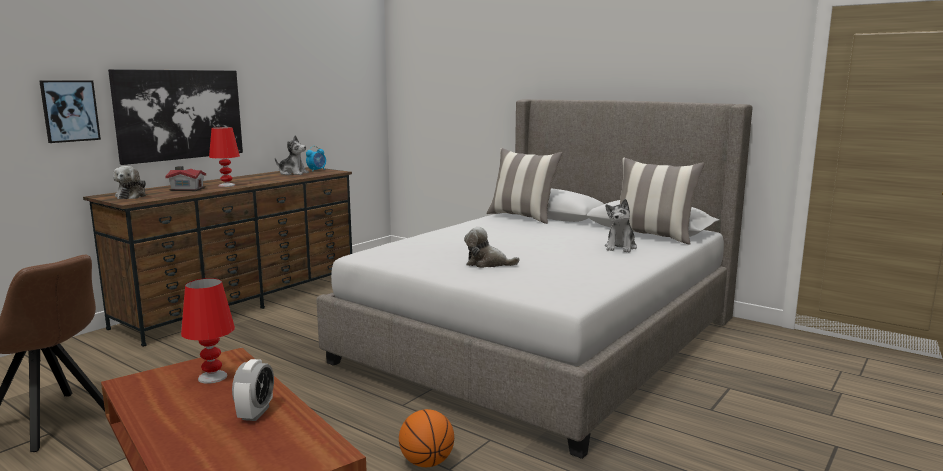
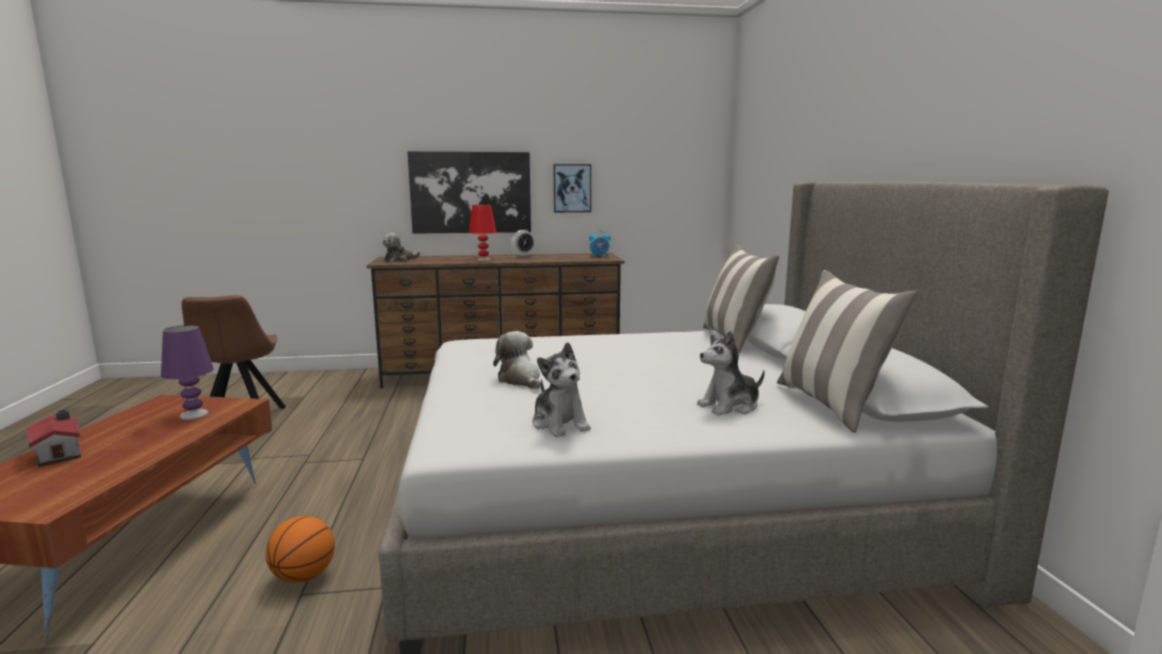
camera: 45 degrees right, 0 degrees up
(70, 111) = (374, 185): picture -> picture (572, 188)
(187, 189) = (449, 259): toy house -> toy house (60, 453)
(213, 377) = (194, 415): red table lamp -> purple table lamp
(255, 413) = (127, 452): alarm clock -> alarm clock (523, 256)
(293, 173) = (570, 256): plush toy -> plush toy (560, 424)

